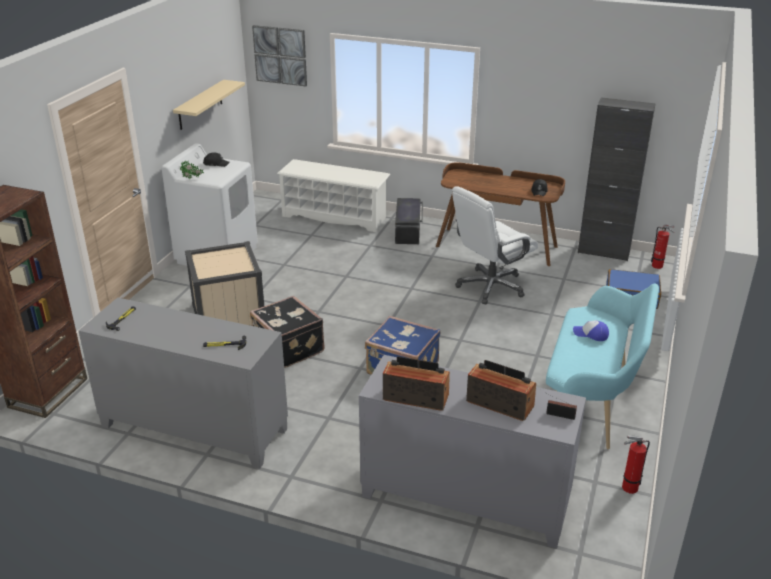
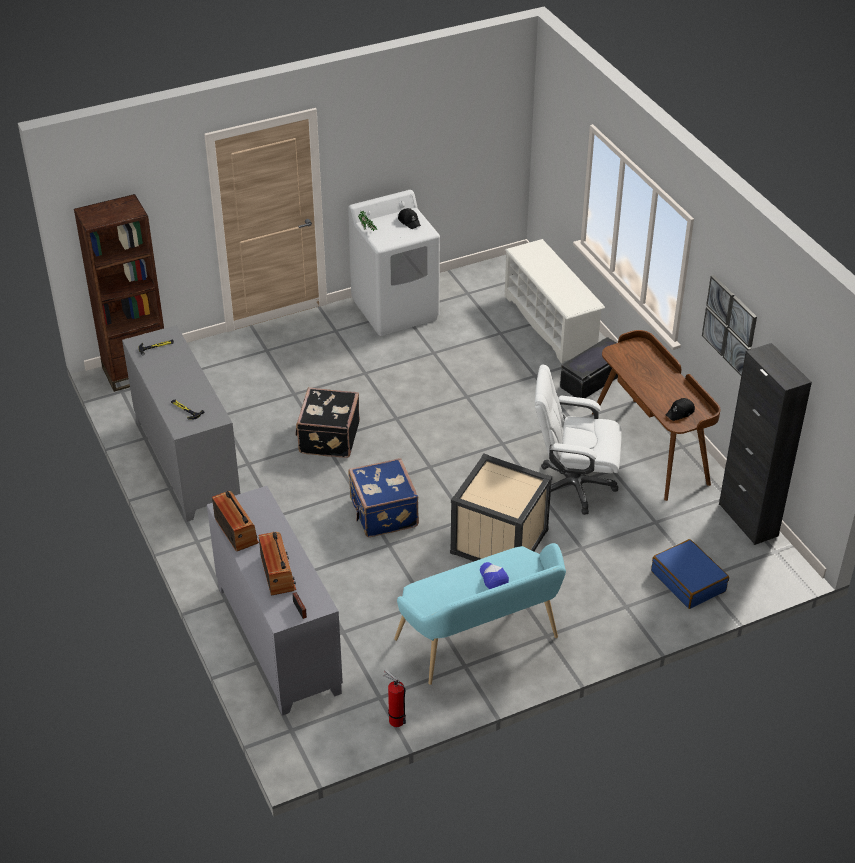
camera: 45 degrees right, 10 degrees up
(200, 105) = (434, 151): beige shelf -> none
(229, 316) = (325, 380): beige storage box -> beige storage box (499, 541)
(280, 55) = (555, 122): picture -> picture (729, 326)
(658, 266) = (776, 570): fire extinguisher -> none

